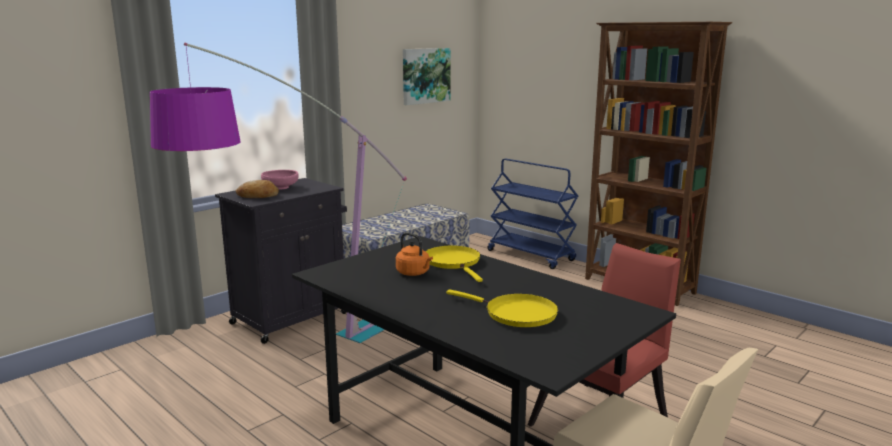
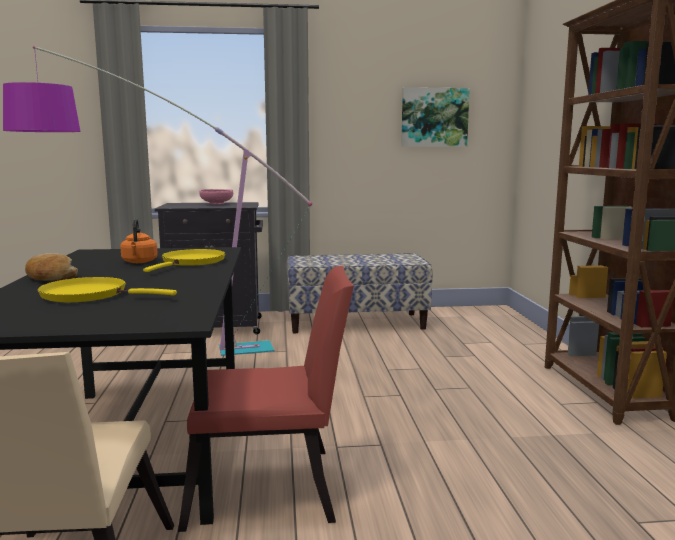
camera: 40 degrees right, 5 degrees down
(258, 196) = (182, 205): bread -> bread (50, 277)
(516, 314) = (90, 295): yellow frying pan -> yellow frying pan turned 120 degrees clockwise
(531, 255) = (525, 334): blue cart -> none

